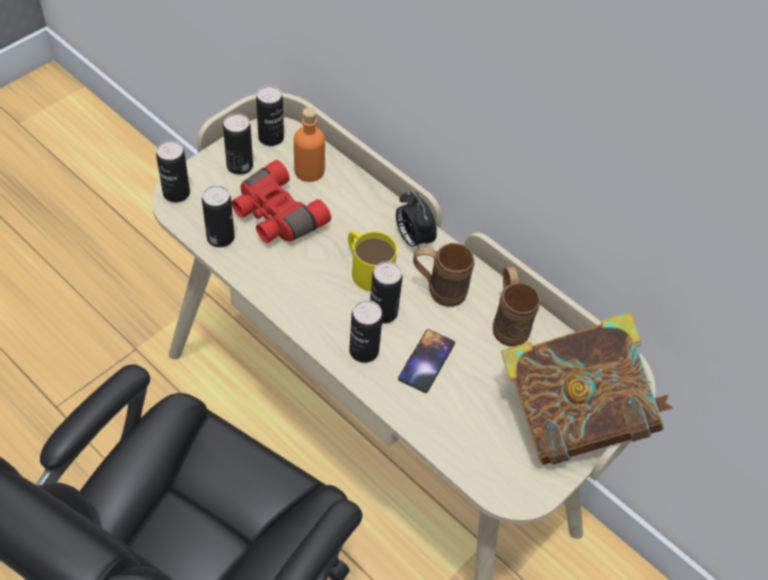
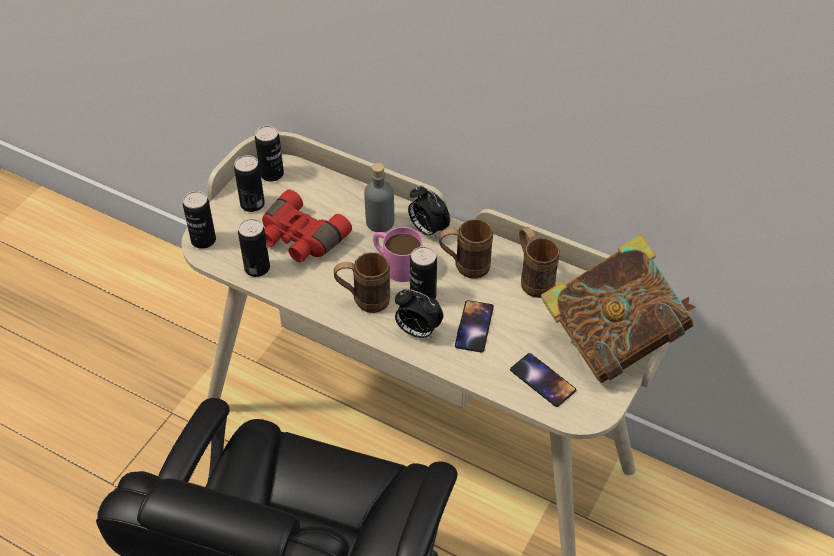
camera: 10 degrees left, 5 degrees down
(309, 171) = (316, 194): orange bottle -> none
(318, 301) = (363, 300): none -> brown mug
(364, 351) = (417, 331): can -> alarm clock
(365, 218) = (380, 222): none -> grey bottle
(367, 268) = (396, 263): yellow mug -> pink mug
(481, 442) = (542, 380): none -> phone

